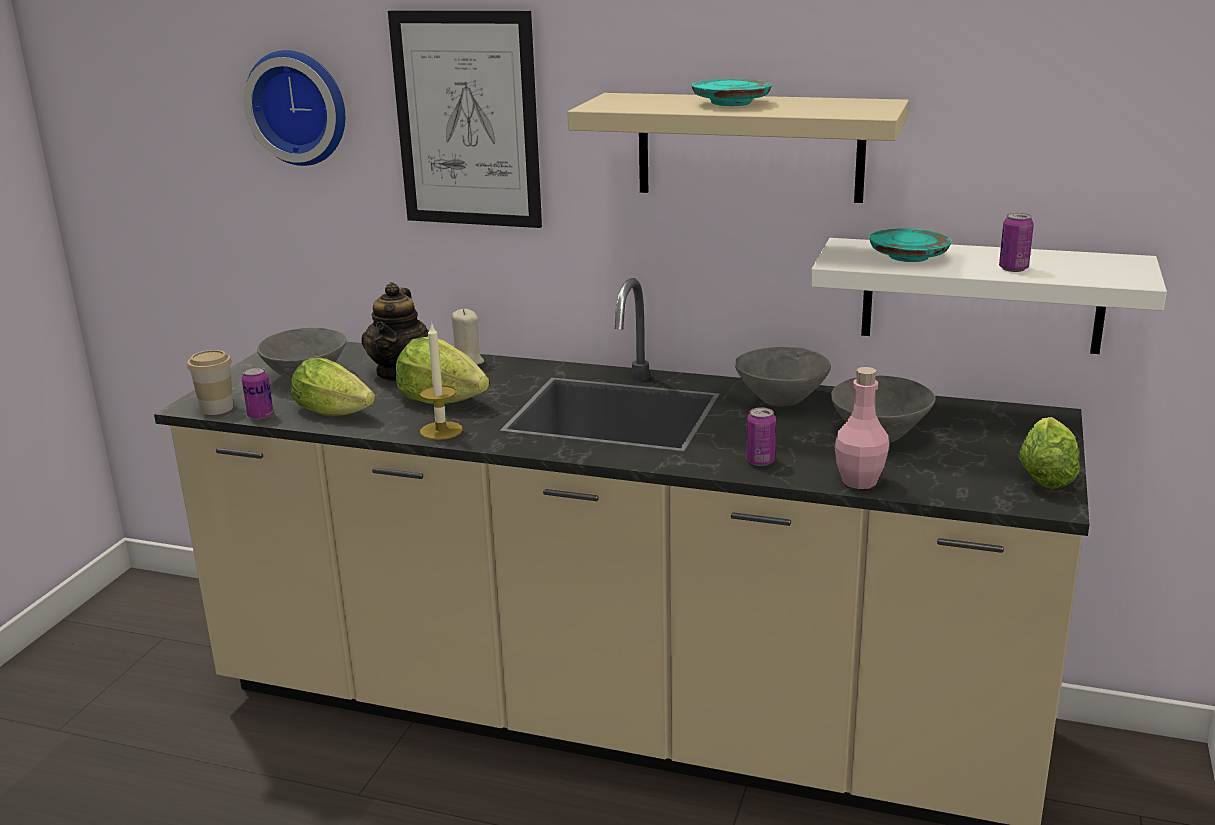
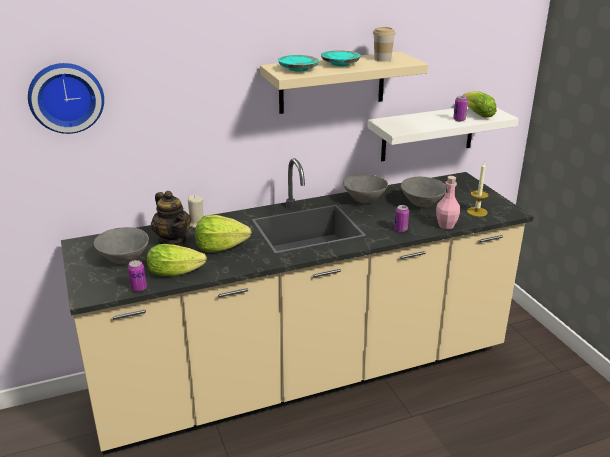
camera: 40 degrees left, 5 degrees up
(217, 408) = (104, 293): cup -> cup (382, 59)
(441, 430) = (248, 262): candle -> candle (477, 212)
(467, 120) = (181, 90): picture -> none
(908, 257) = (415, 122): turquoise plate -> turquoise plate (298, 69)
(1047, 472) = (494, 200): lettuce -> lettuce (476, 113)

